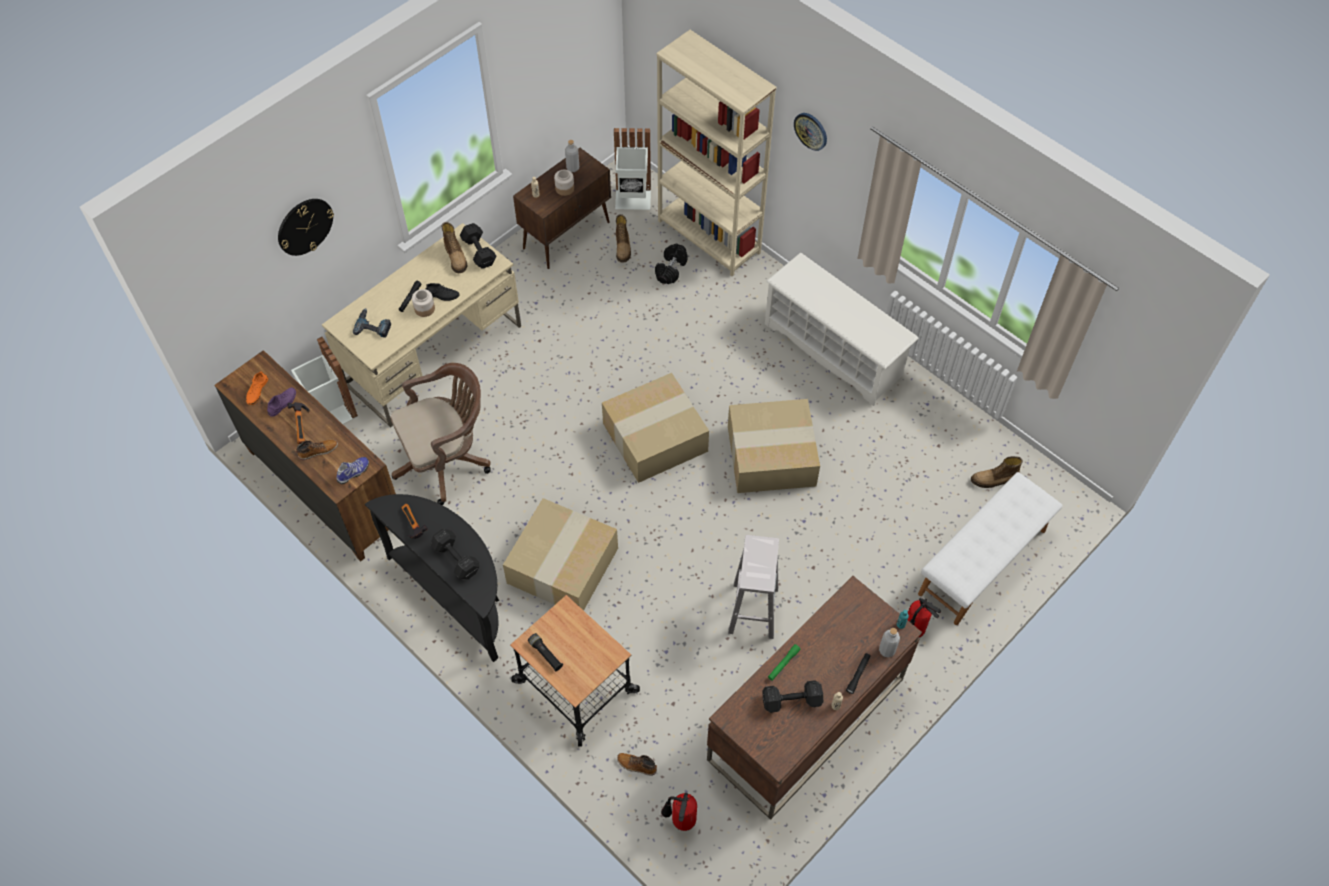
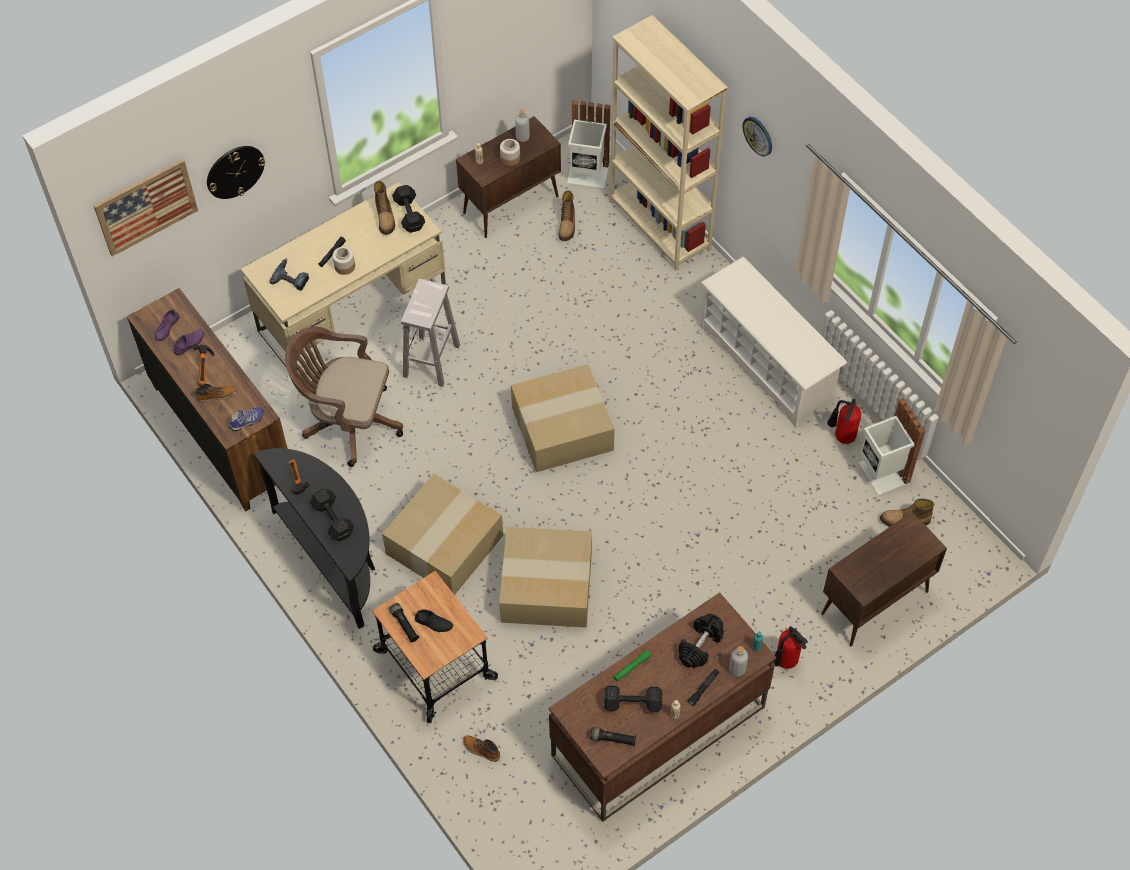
camera: 10 degrees right, 0 degrees up
(220, 271) = (146, 207): none -> picture
(257, 391) = (167, 328): orange shoe -> purple shoe
(332, 411) = (241, 357): white trash can -> white trash can (882, 473)
(442, 295) = (364, 254): black shoe -> black shoe (433, 623)
(447, 460) = (348, 422): brown office chair -> brown office chair turned 150 degrees counterclockwise
(671, 269) = (613, 255): black dumbbell -> black dumbbell (700, 645)
(680, 821) = (513, 809): fire extinguisher -> fire extinguisher (841, 437)
(753, 609) = (627, 615): white stool -> white stool (431, 360)
(770, 457) = (676, 465): cardboard box -> cardboard box (545, 587)
(779, 741) = (613, 739): none -> black flashlight
(983, 562) = (874, 603): white bench -> brown cabinet

